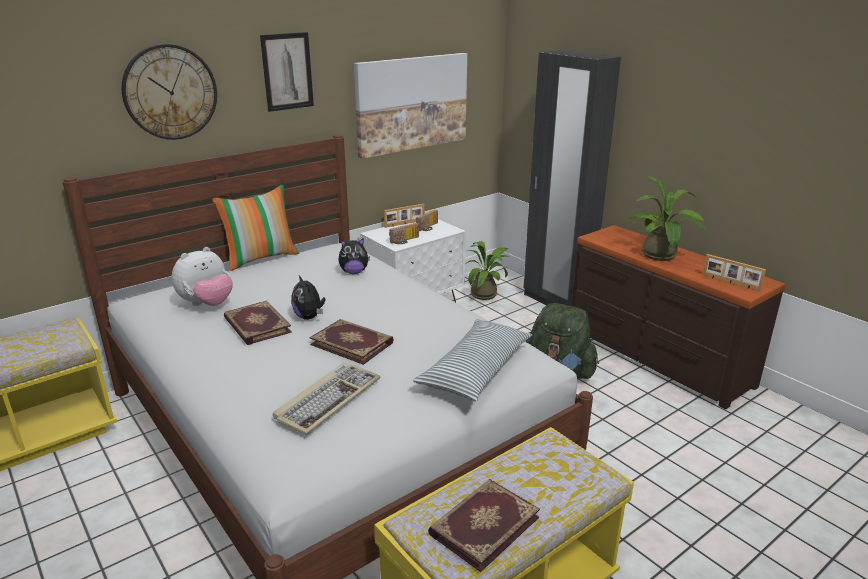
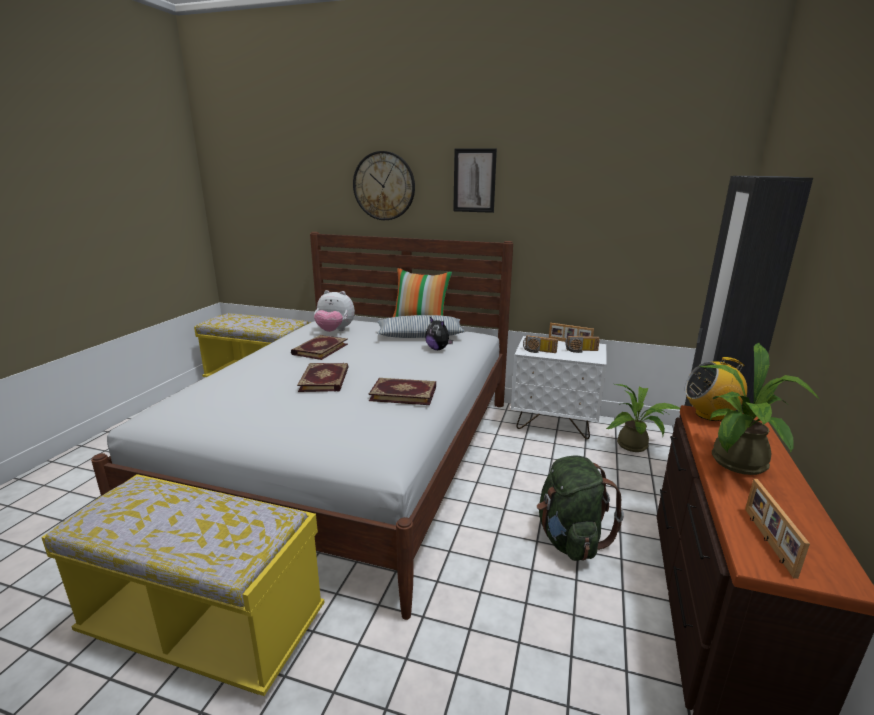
camera: 55 degrees right, 5 degrees down
(309, 317) = (349, 357): plush toy -> none
(328, 399) = (240, 396): keyboard -> none
(411, 103) = (602, 227): picture -> none
(475, 370) = (332, 434): pillow -> pillow (420, 336)
(483, 525) = (134, 516): book -> book (403, 393)
(599, 236) = (710, 415): none -> radio

